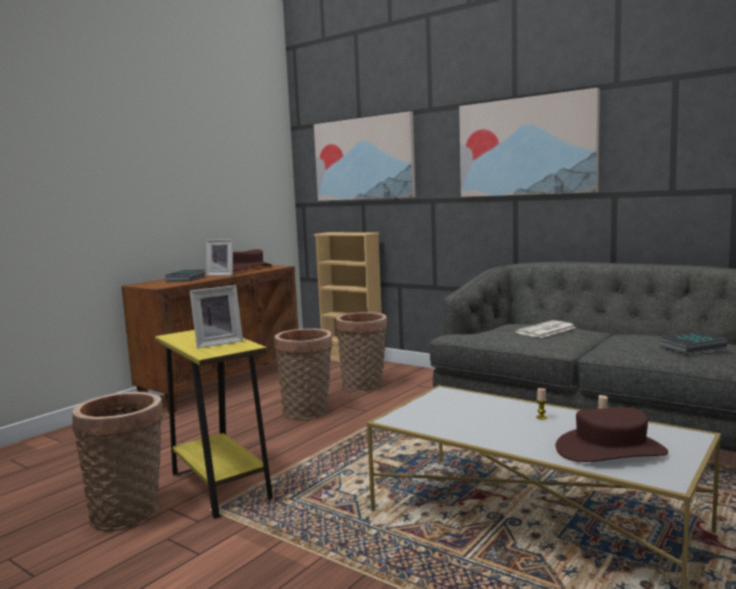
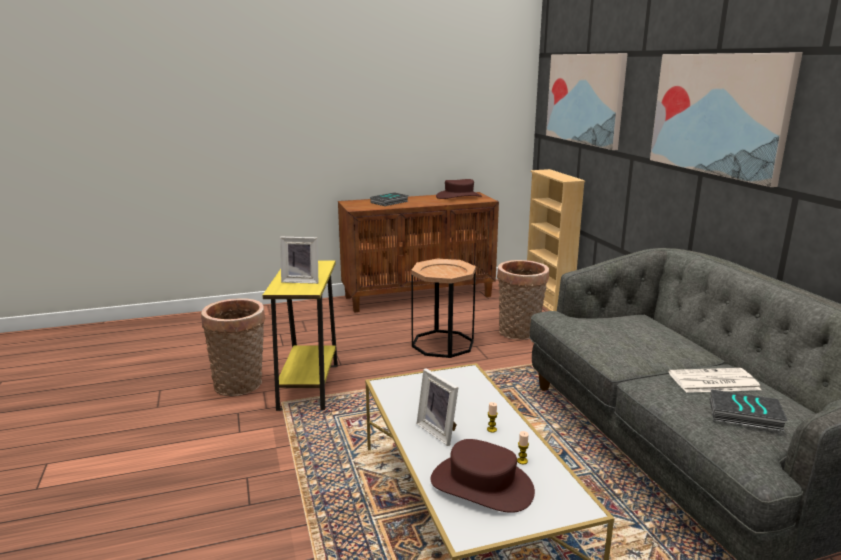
camera: 35 degrees right, 10 degrees up
(222, 275) = (423, 202): picture frame -> picture frame (440, 431)
(308, 412) = (442, 344): basket -> brown side table
(545, 330) = (642, 337): newspaper -> newspaper (712, 382)

